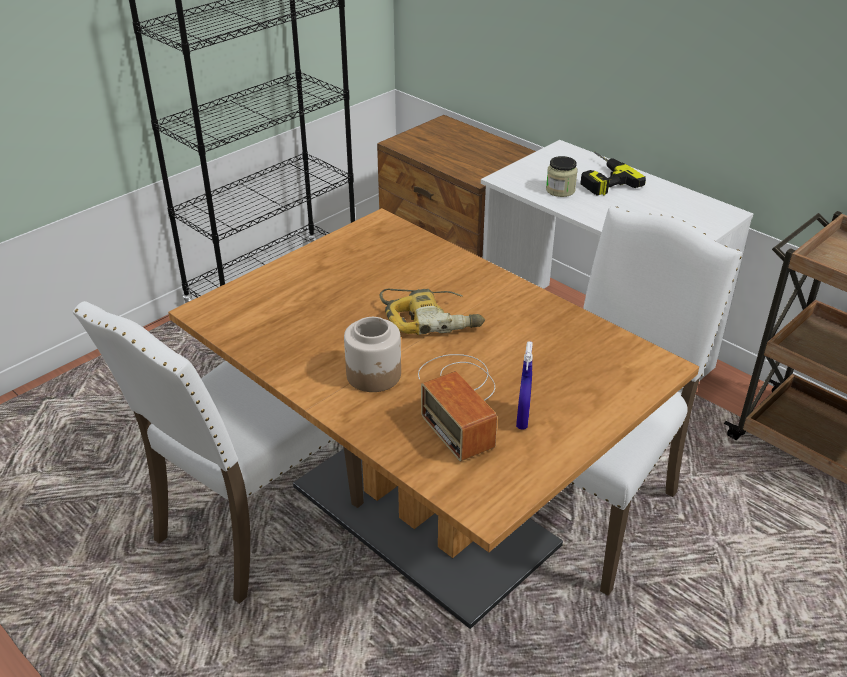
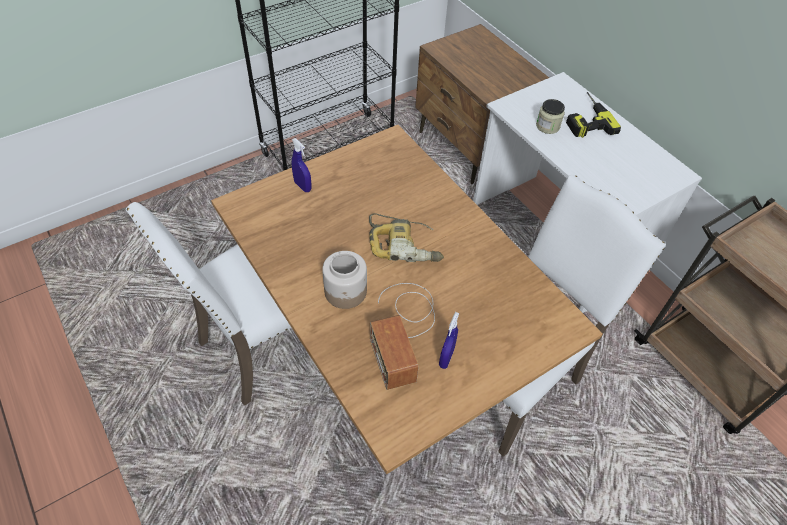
camera: 10 degrees right, 15 degrees up
(283, 282) = (302, 186): none -> blue spray bottle

